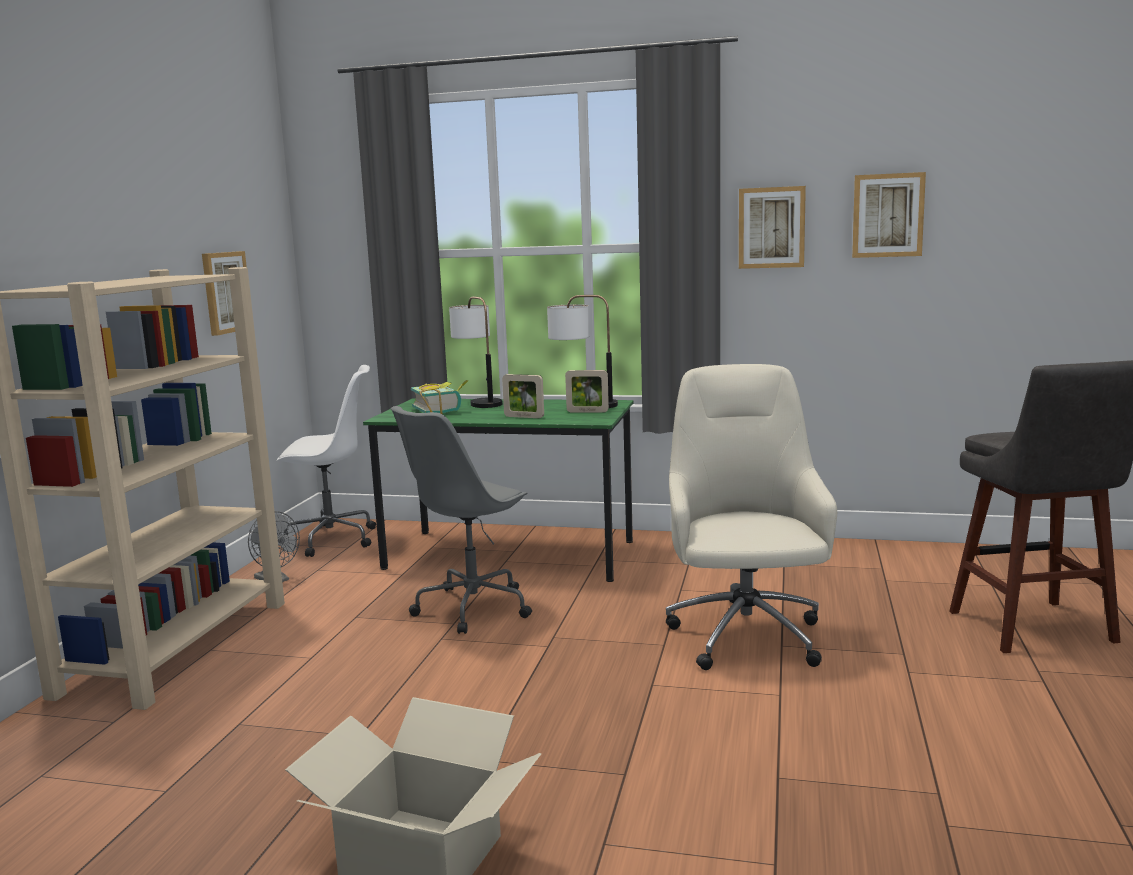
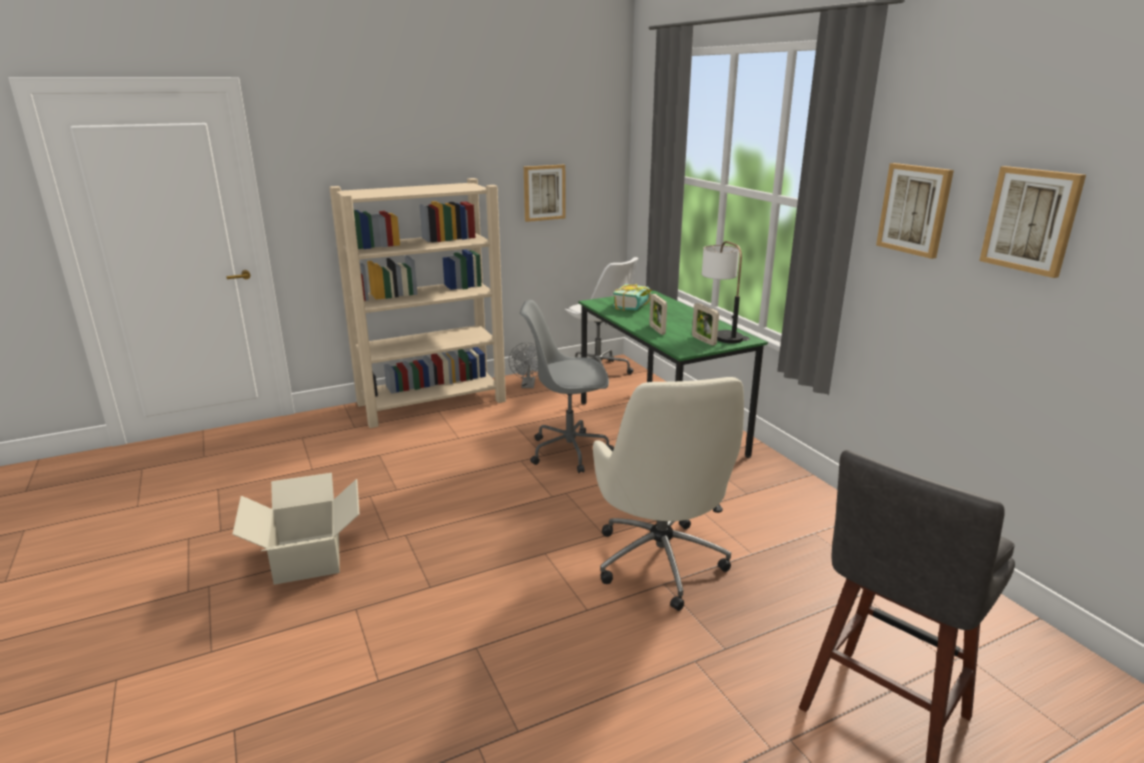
camera: 50 degrees right, 10 degrees up
(479, 402) = (675, 307): table lamp -> none
(746, 635) = (660, 562): beige office chair -> beige office chair turned 120 degrees clockwise

